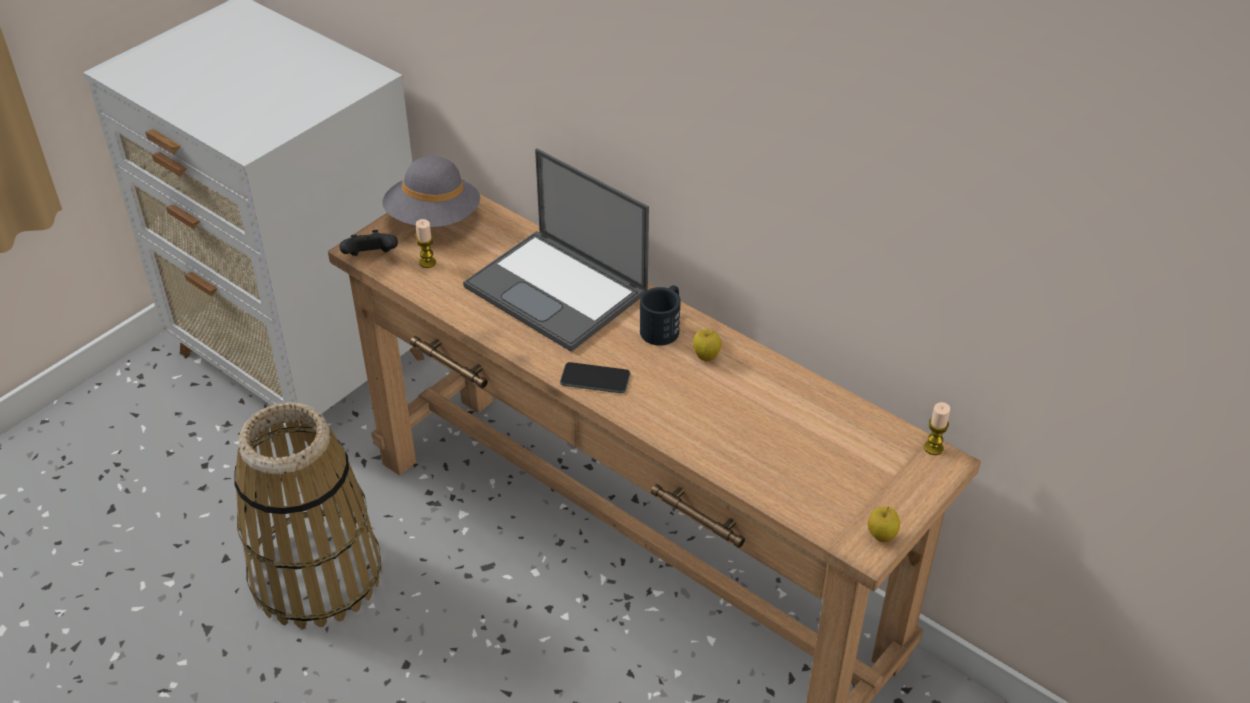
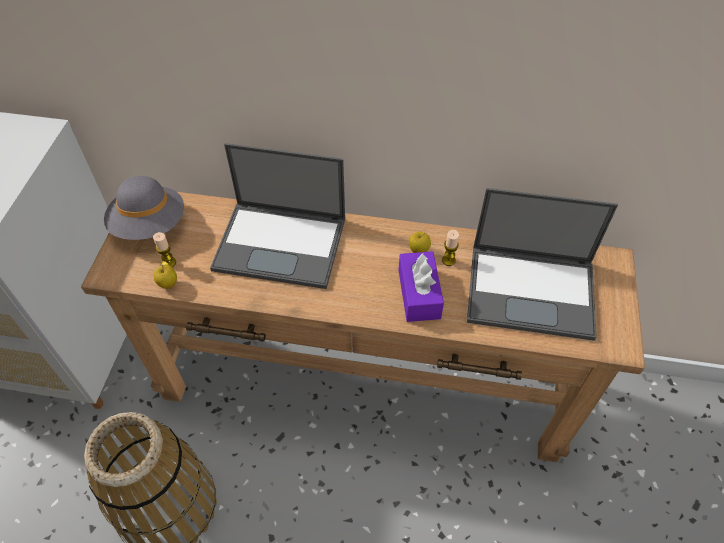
camera: 30 degrees left, 10 degrees up
(371, 258) = (121, 277): black game controller -> none
(595, 379) = (358, 302): phone -> none
(663, 326) = (374, 240): black mug -> none
(670, 398) = (419, 294): none -> purple tissue box
(807, 449) = (532, 291): none -> laptop
(881, 536) = (623, 333): apple -> apple (168, 284)
(933, 448) = (601, 253): candle -> candle (448, 260)

